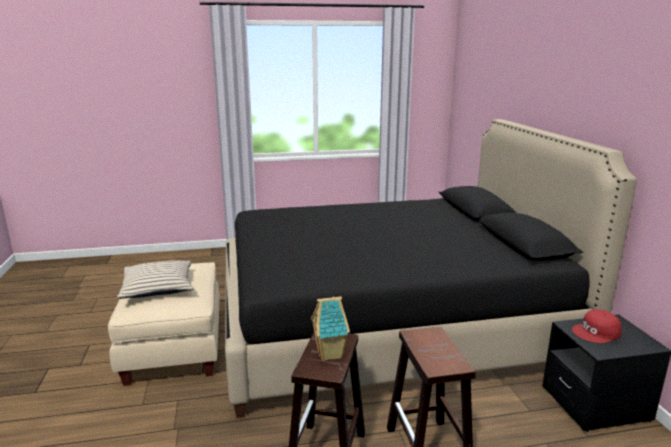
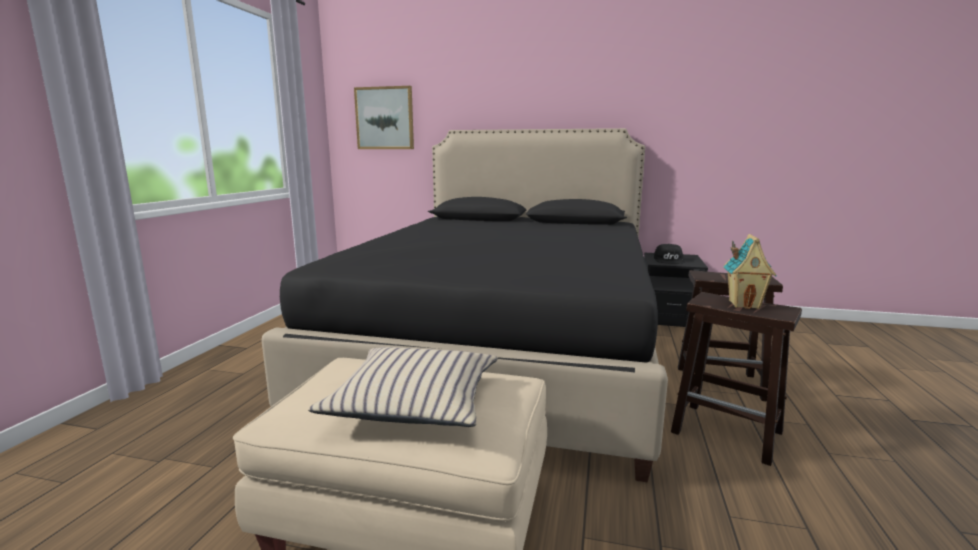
camera: 65 degrees left, 5 degrees down
(474, 98) = (385, 118): none -> picture
(597, 332) = (669, 260): red cap -> black cap

